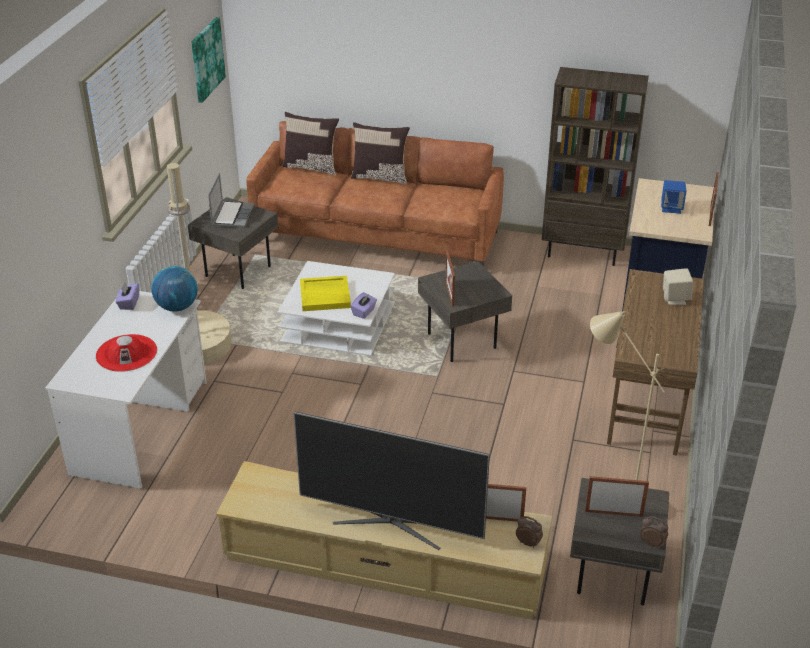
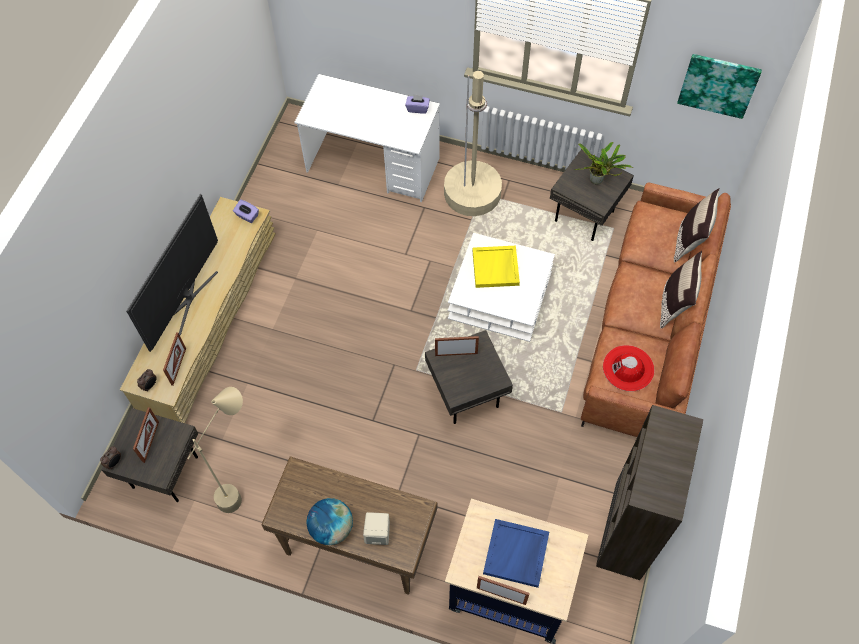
camera: 95 degrees right, 25 degrees up
(126, 353) = (352, 114): red hat -> red hat (628, 368)
(177, 307) = (409, 139): globe -> globe (331, 528)
(232, 215) = (598, 181): laptop -> potted plant
(364, 312) = (468, 298): purple tissue box -> purple tissue box (247, 216)
(671, 208) = (516, 554): blue speaker -> blue tray

